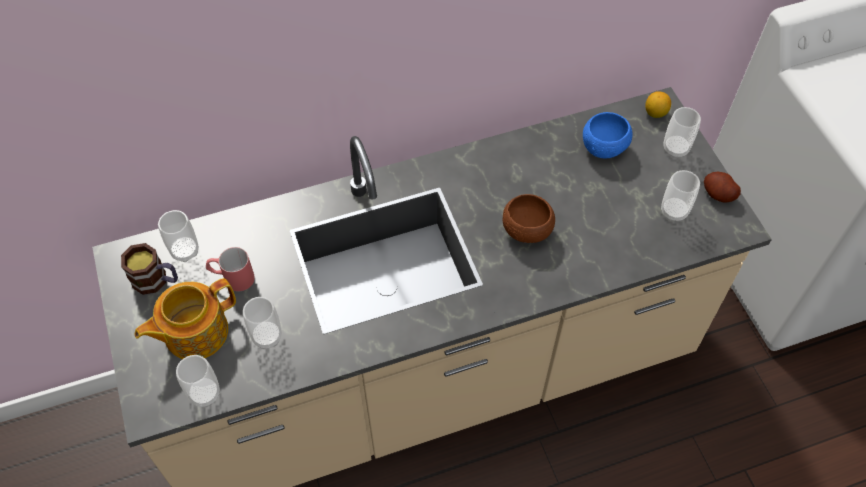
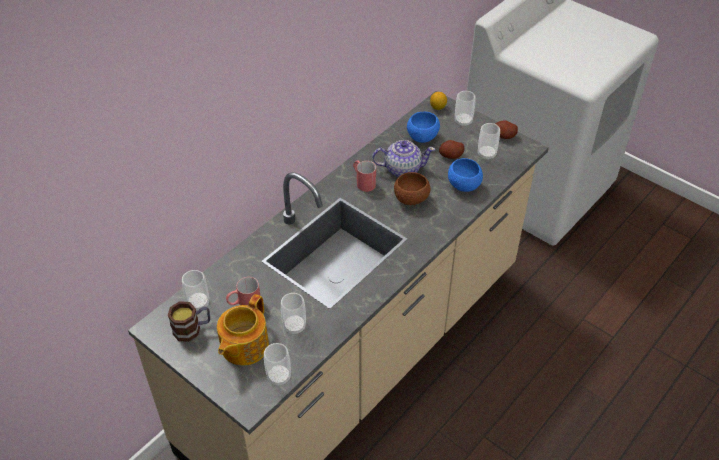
camera: 30 degrees left, 10 degrees down
(483, 179) = (363, 182): none -> red mug
(545, 182) = (402, 169): none -> teapot
(610, 243) = (464, 185): none -> blue bowl
(623, 192) = (451, 156): none -> potato

